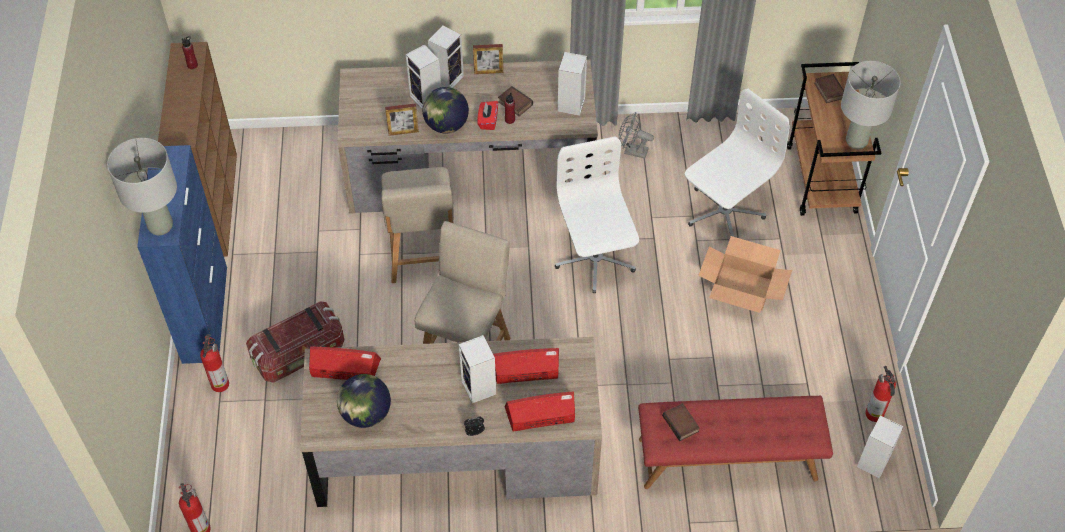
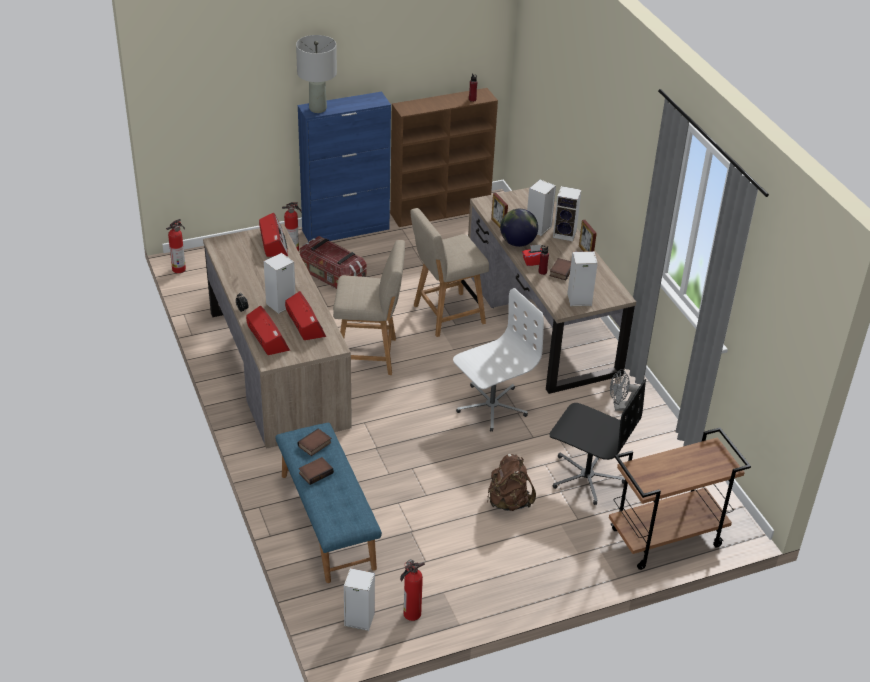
camera: 70 degrees right, 15 degrees down
(365, 414) = (240, 259): globe -> none
(632, 151) = (620, 407): grey fan -> grey fan turned 90 degrees counterclockwise
(723, 212) = (586, 476): white office chair -> black office chair
(727, 460) = (326, 520): red bench -> blue bench
(742, 288) = (508, 502): cardboard box -> brown backpack
(828, 90) = (706, 457): book -> book (316, 472)
(856, 141) = (654, 484): grey table lamp -> none

